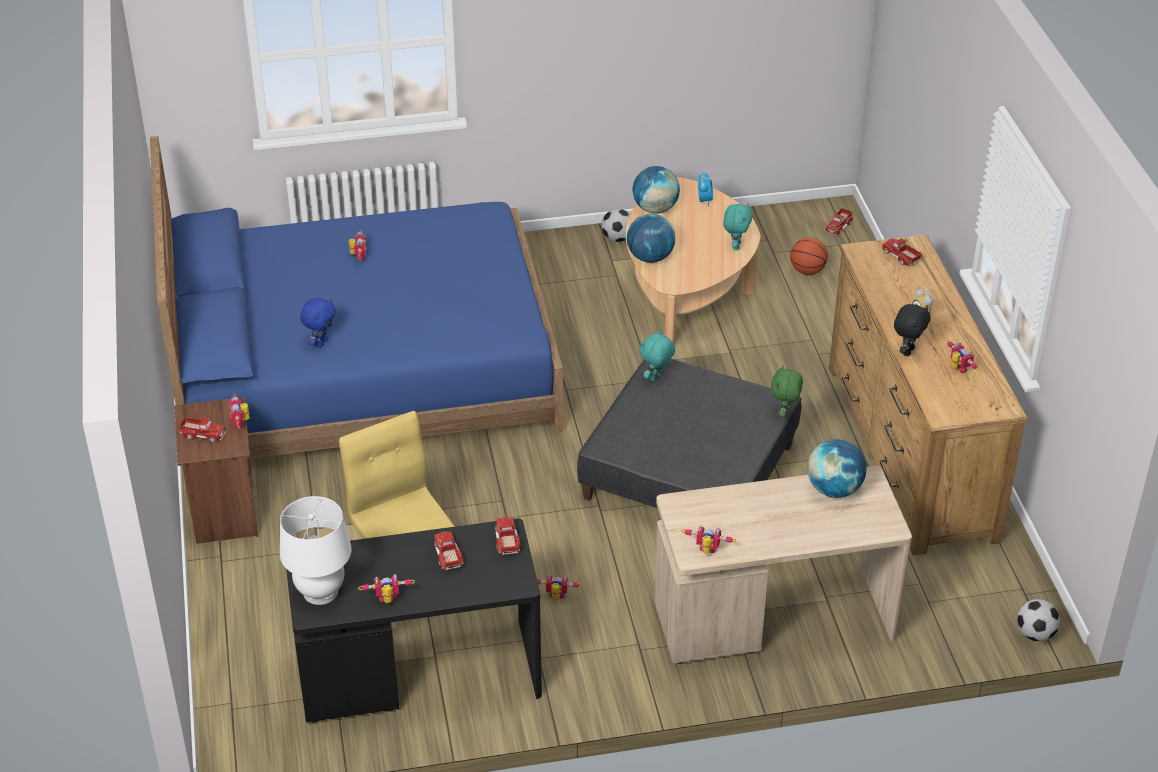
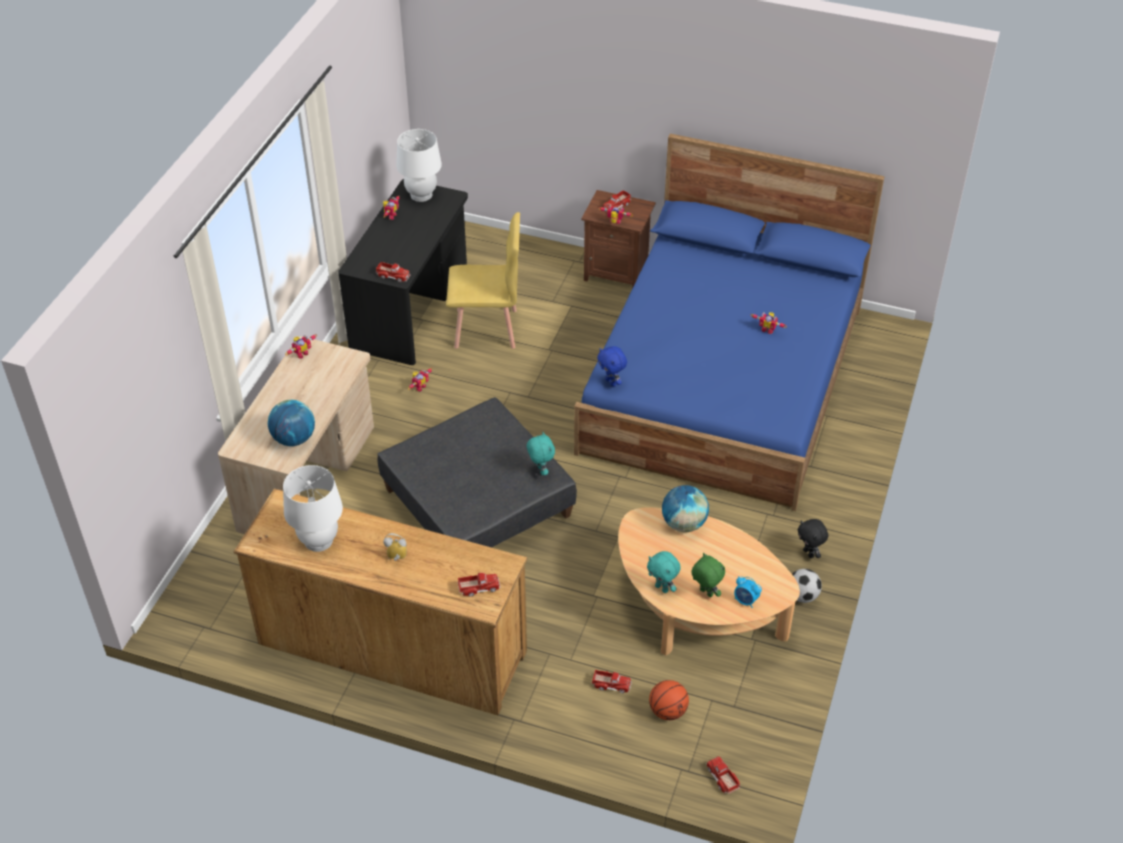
camera: 120 degrees right, 5 degrees up
(321, 343) = (674, 280): blue plush toy -> blue plush toy (611, 382)
(448, 555) = (404, 249): toy truck -> toy truck (611, 684)
(655, 209) = (754, 560): globe -> none
(784, 413) = (442, 523): green plush toy -> green plush toy (705, 593)
(907, 351) = (364, 523): black plush toy -> black plush toy (809, 553)
(957, 369) = (318, 540): toy robot -> white table lamp
(1035, 634) = (168, 609): football -> none

